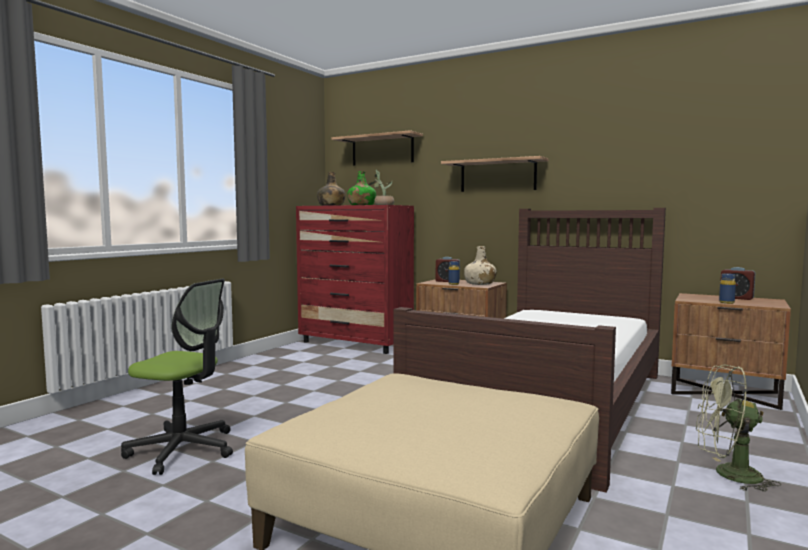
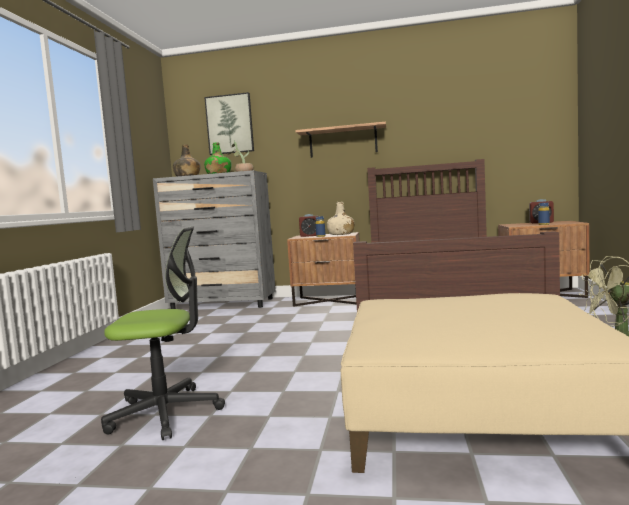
camera: 20 degrees left, 0 degrees up
(356, 343) = (223, 304): red dresser -> grey dresser
(382, 150) = (230, 124): shelf -> picture

